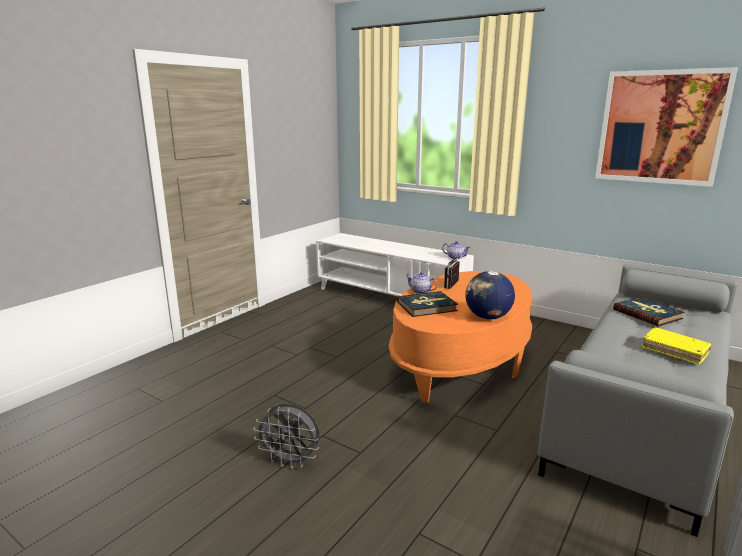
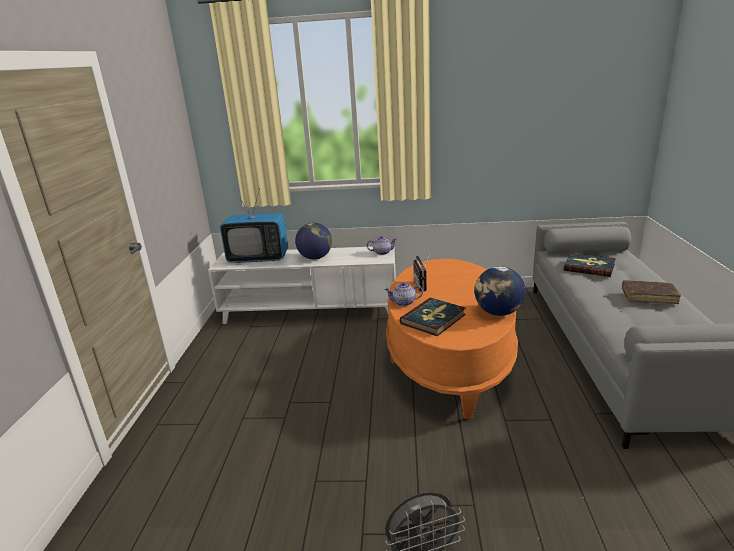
camera: 30 degrees left, 5 degrees up
(357, 241) = (258, 258): none -> television
(398, 249) = (315, 258): none -> globe
(660, 127) = (553, 97): picture -> none
(674, 351) = (649, 296): yellow book -> brown book

